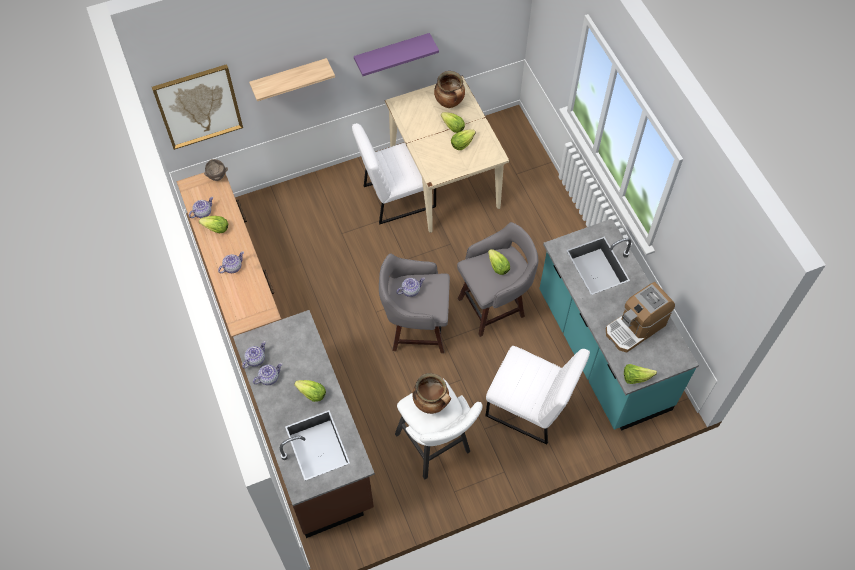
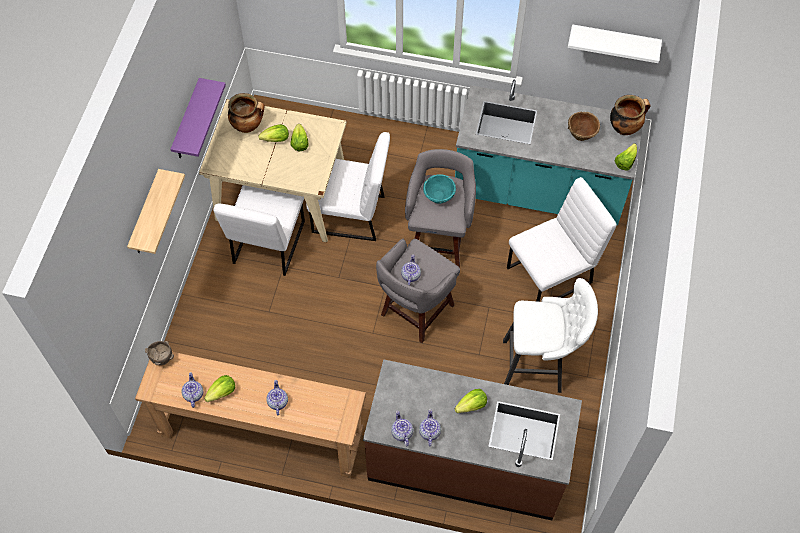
camera: 55 degrees left, 0 degrees up
(198, 106) = (108, 309): picture -> none
(431, 403) = (536, 323): cooking pot -> cooking pot (625, 128)
(466, 233) = (351, 215): none -> white chair
(498, 267) = (439, 197): lettuce -> turquoise bowl
(635, 327) = (581, 134): coffee machine -> brown bowl
(713, 278) = (614, 42): none -> white shelf

